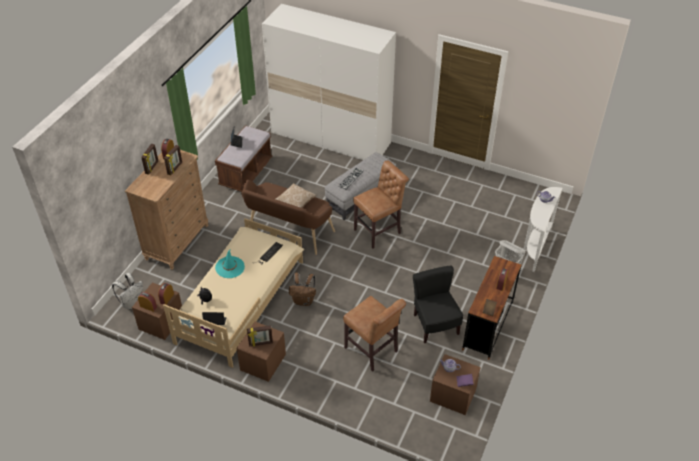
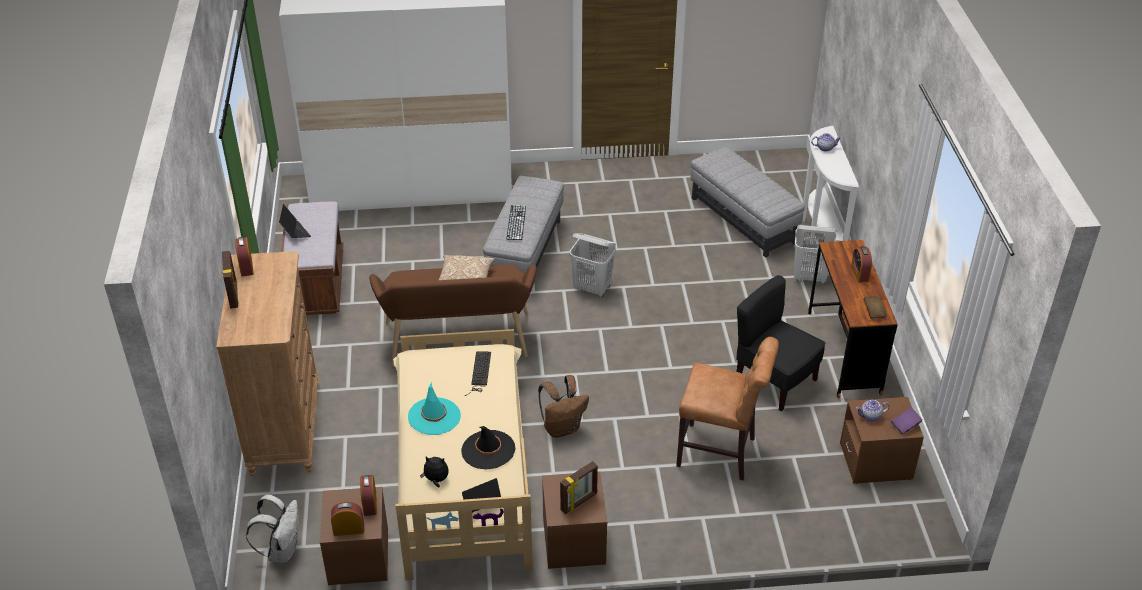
camera: 30 degrees left, 5 degrees down
(175, 168) = (276, 283): picture frame -> none
(241, 296) = (488, 450): none -> black hat
(379, 231) = (592, 288): brown chair -> white laundry basket
(495, 224) = (743, 220): none -> grey ottoman

